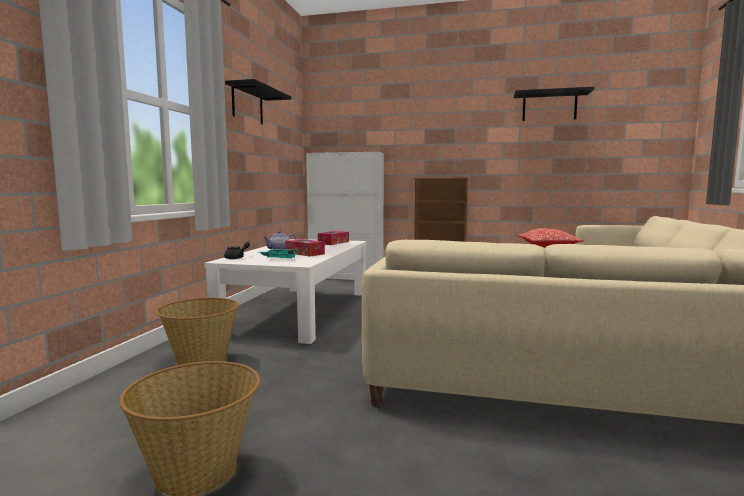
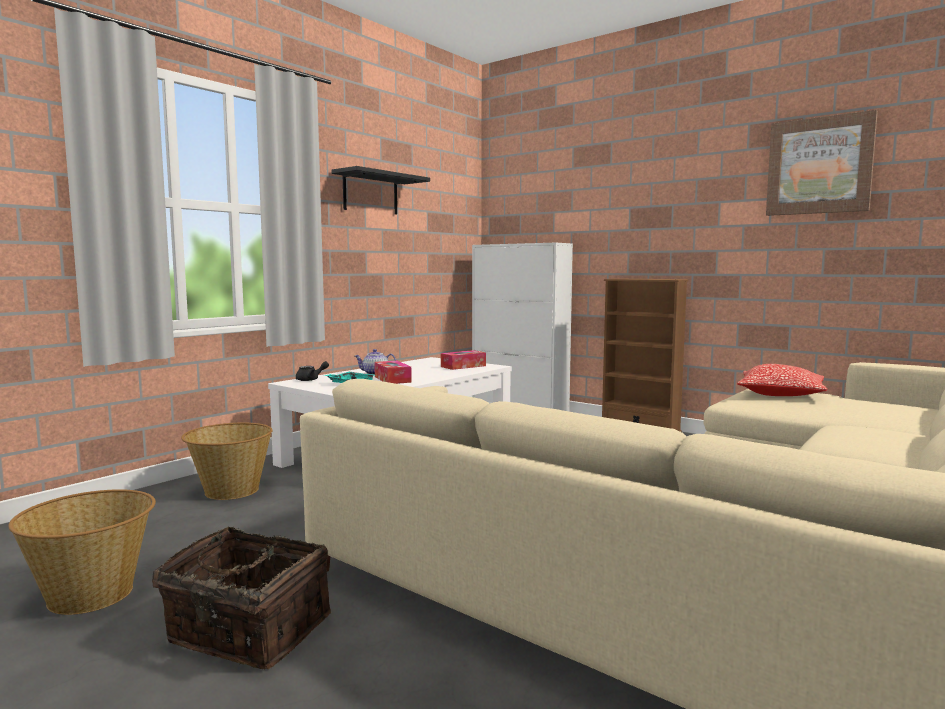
camera: 25 degrees right, 0 degrees up
(391, 462) = (247, 632): none -> basket
(549, 107) = (819, 166): black shelf -> picture

